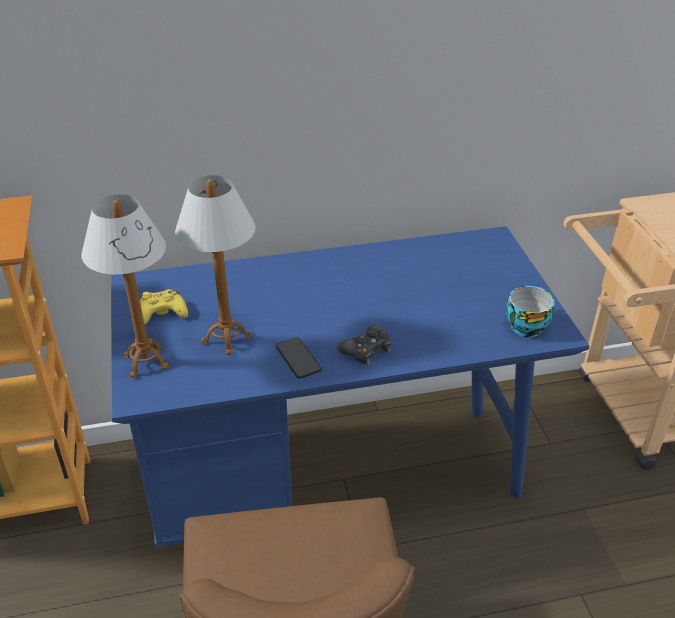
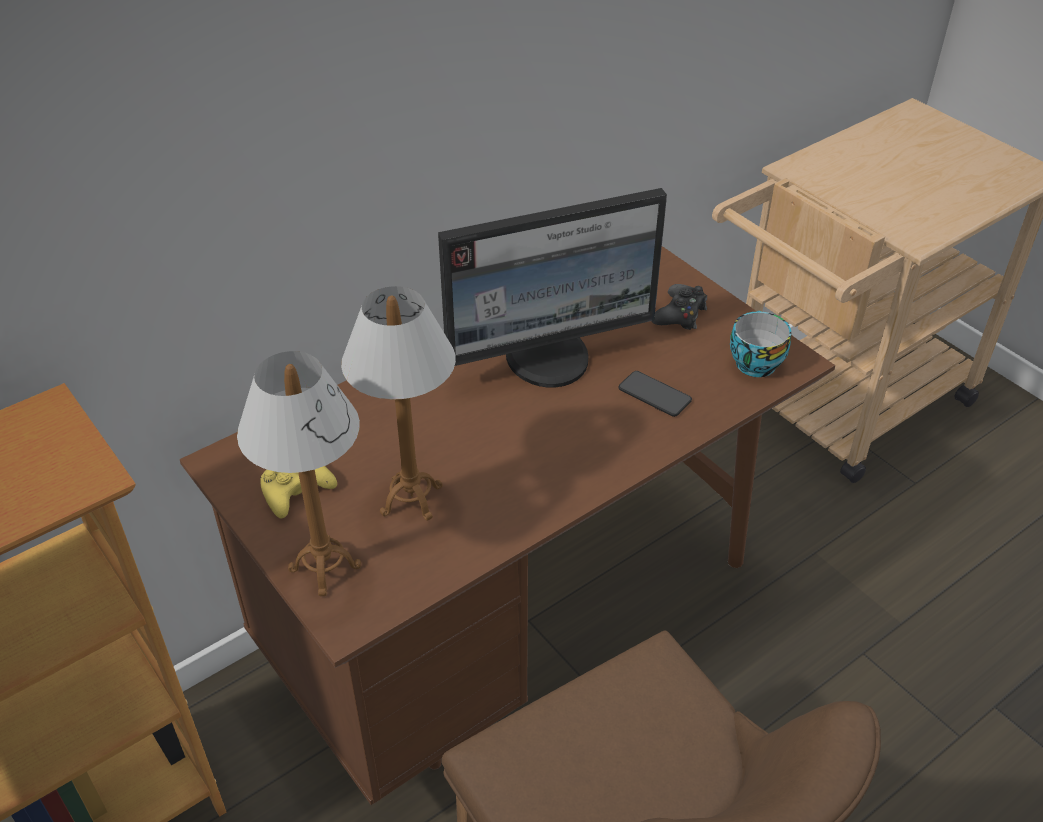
camera: 25 degrees left, 5 degrees up
(298, 358) = (520, 494): phone -> phone (654, 395)
(337, 478) = (521, 622): blue desk -> brown desk
(366, 350) = (595, 454): black game controller -> black game controller (680, 314)
(379, 282) = (549, 358): none -> monitor

